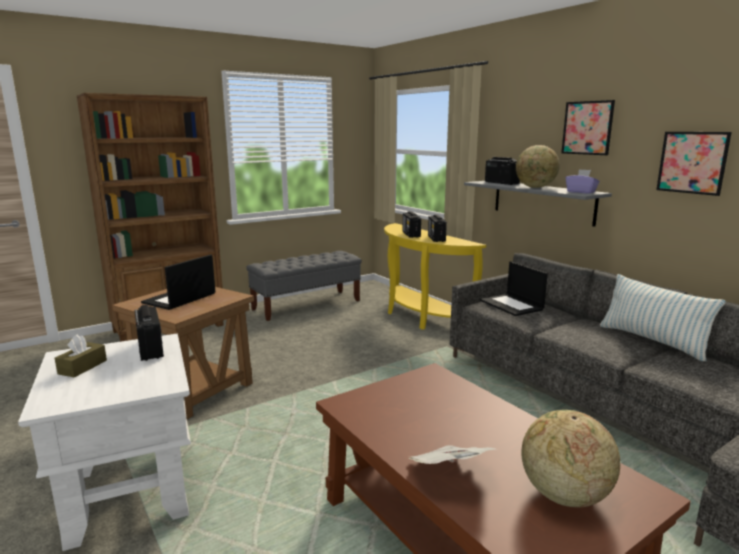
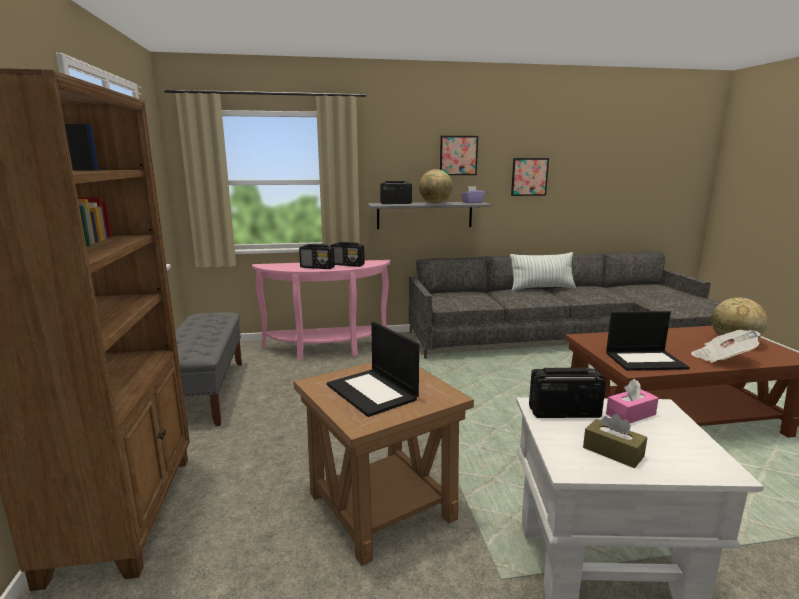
camera: 65 degrees left, 0 degrees up
(149, 372) = (630, 414): none -> pink tissue box
(419, 317) = (326, 350): yellow console table -> pink console table
(512, 305) = (456, 297): laptop -> laptop (646, 360)

